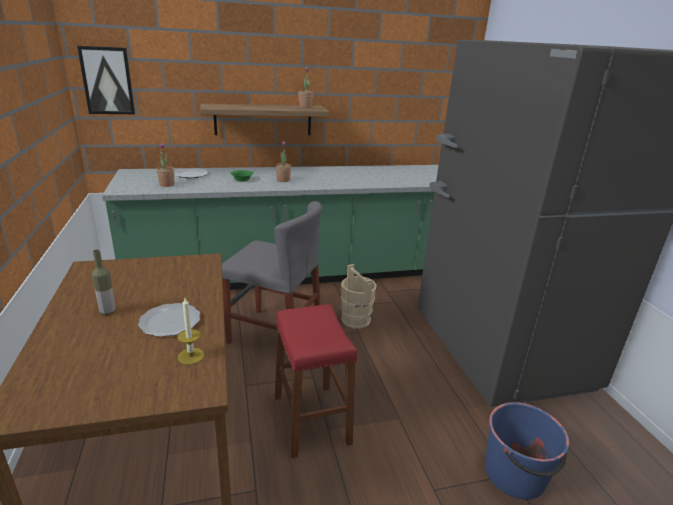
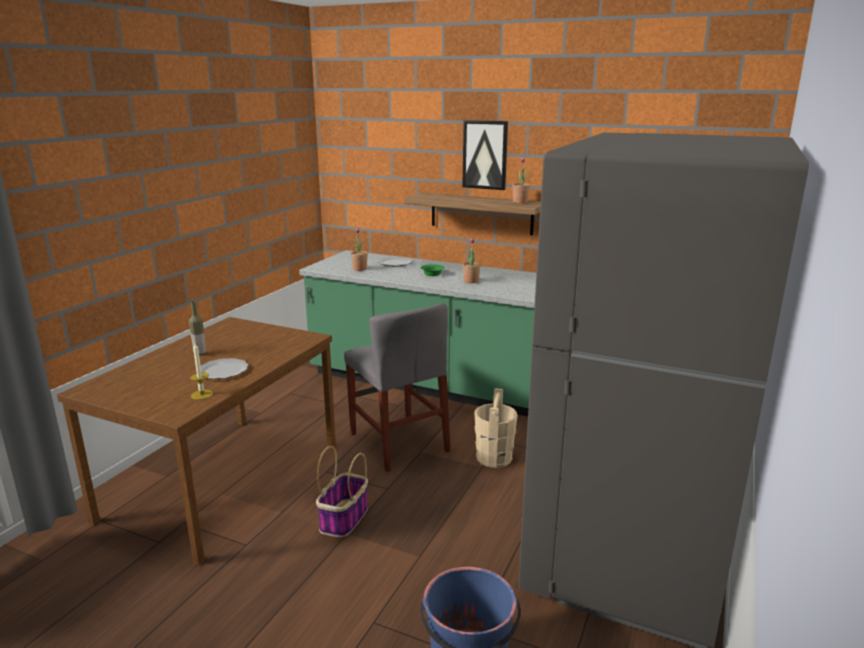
camera: 40 degrees right, 5 degrees down
(107, 81) = (346, 167): picture -> picture (485, 155)
(311, 419) = (344, 519): red stool -> basket

